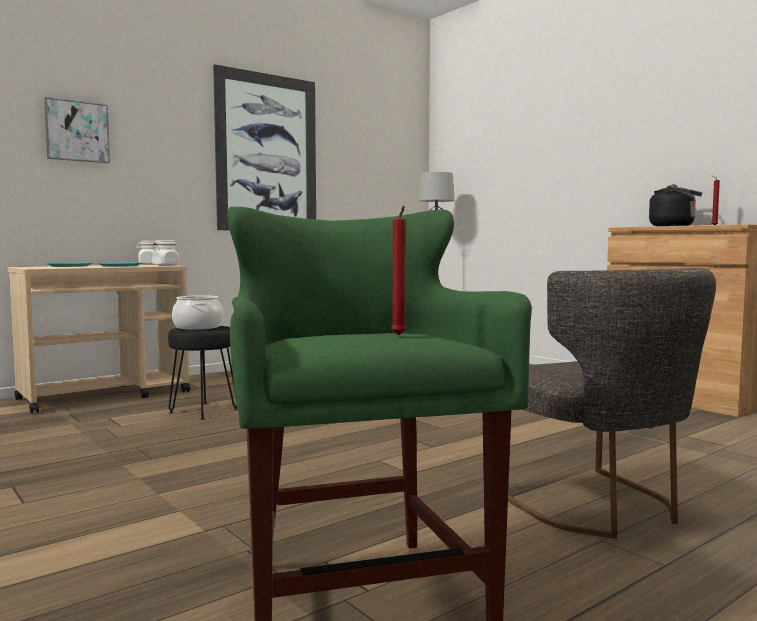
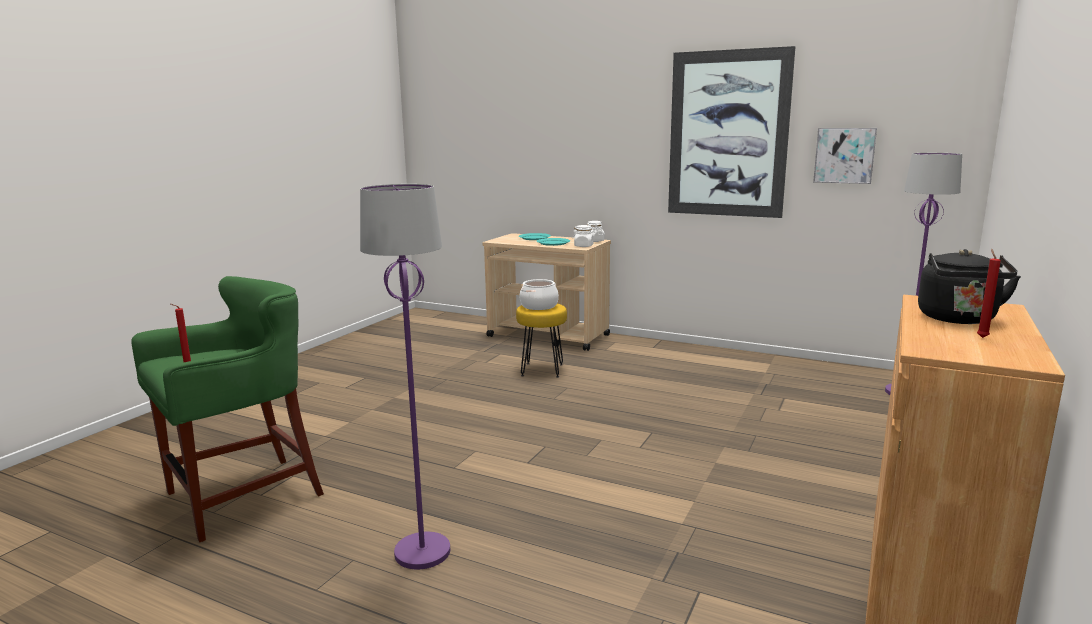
camera: 65 degrees right, 10 degrees up
(77, 131) = (560, 132): picture -> picture (844, 155)
(203, 411) = (542, 370): black stool -> yellow stool
(597, 506) = (421, 552): grey chair -> purple floor lamp

